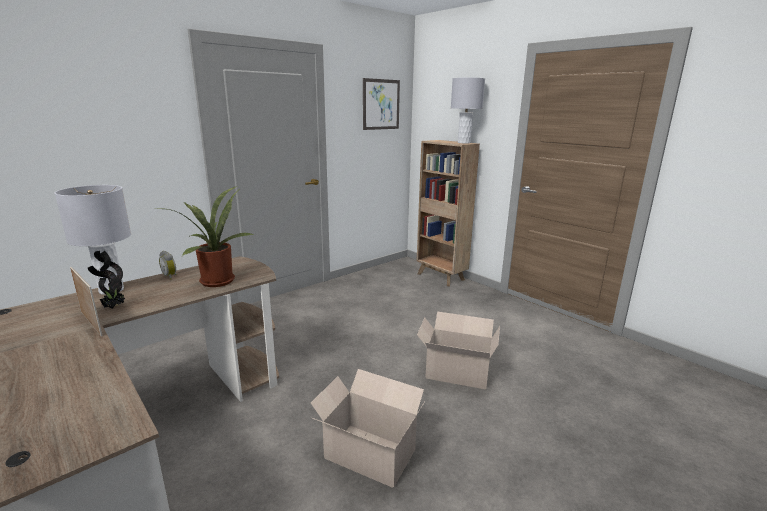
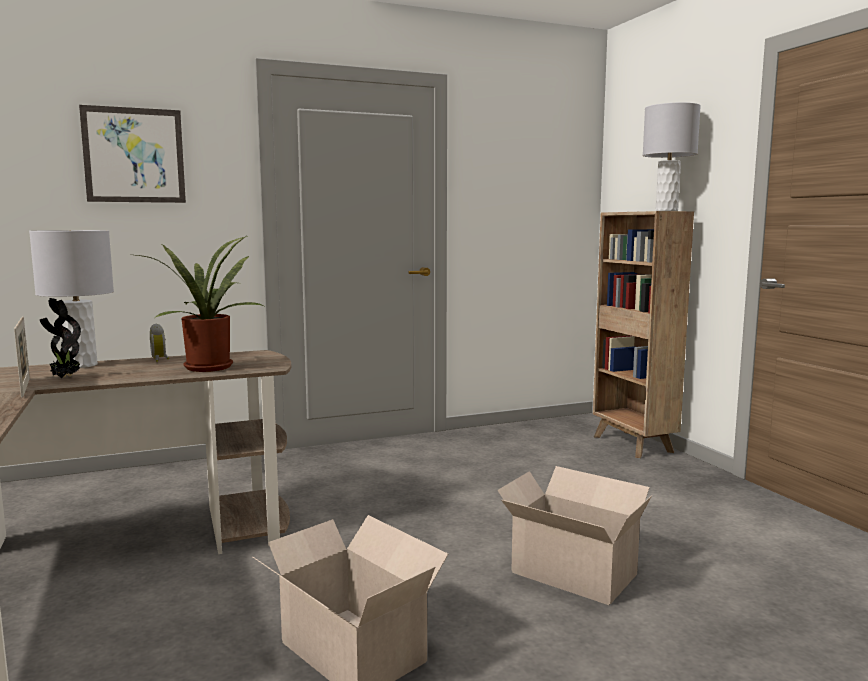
camera: 20 degrees right, 10 degrees down
(381, 104) = (544, 161): picture -> picture (134, 155)

